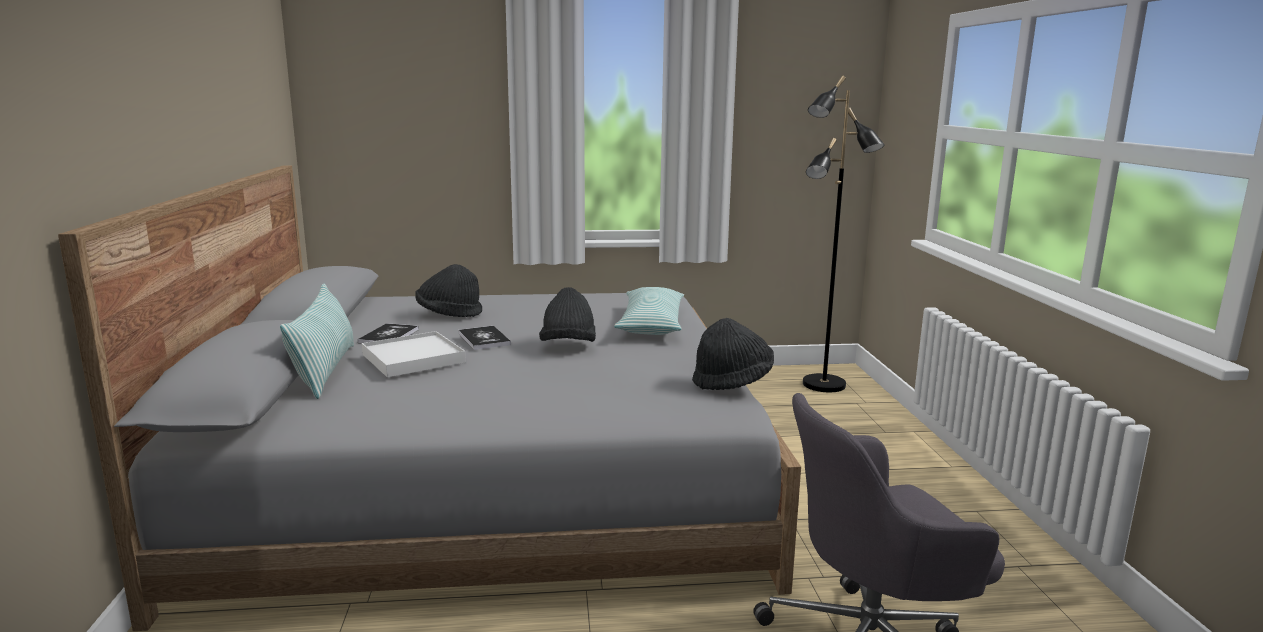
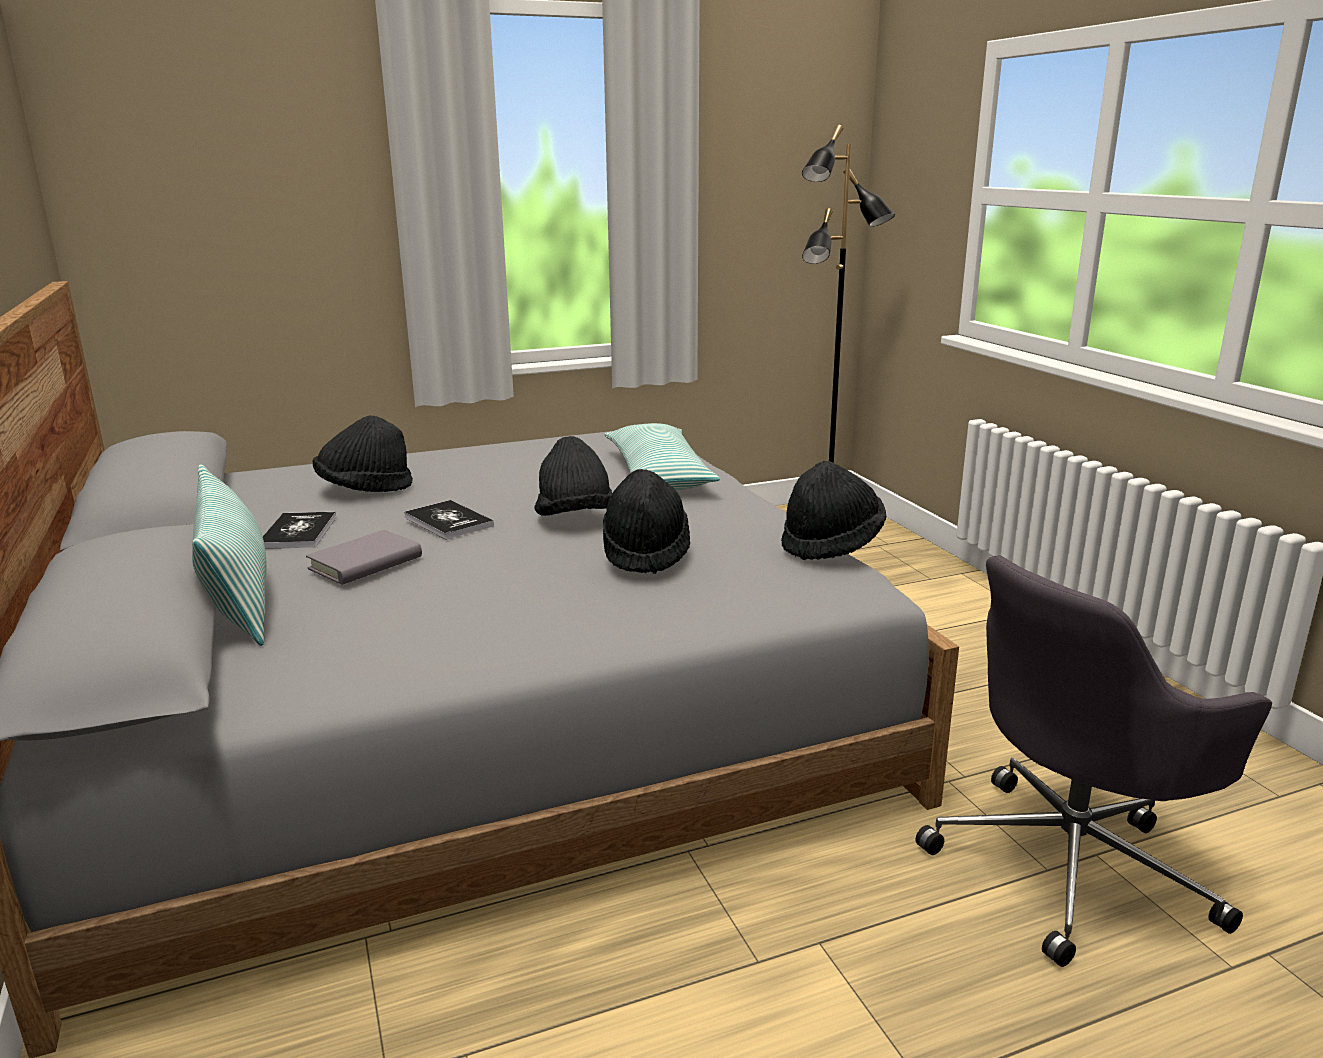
camera: 15 degrees left, 5 degrees up
(413, 358) = (365, 563): white tray -> grey book
(594, 371) = (645, 552): none -> black hat

